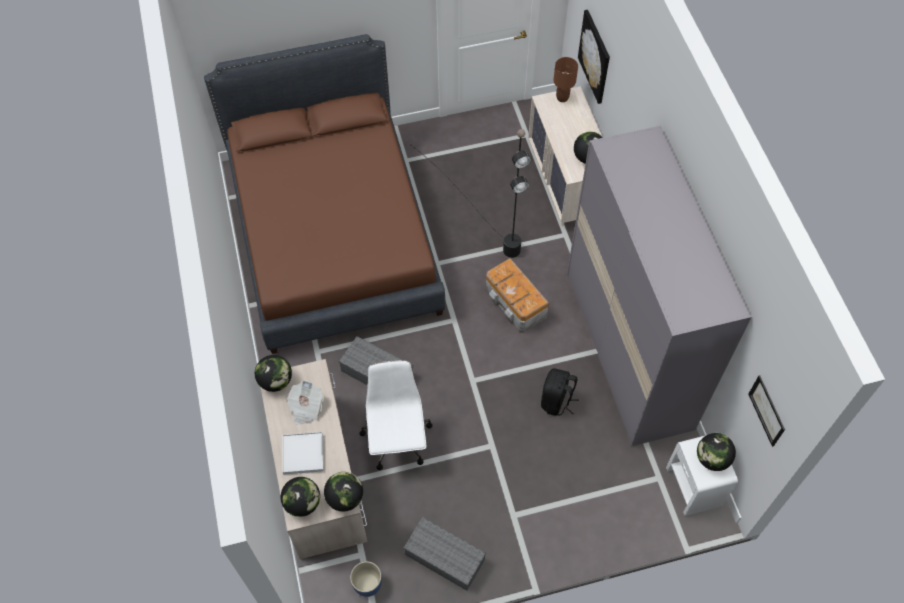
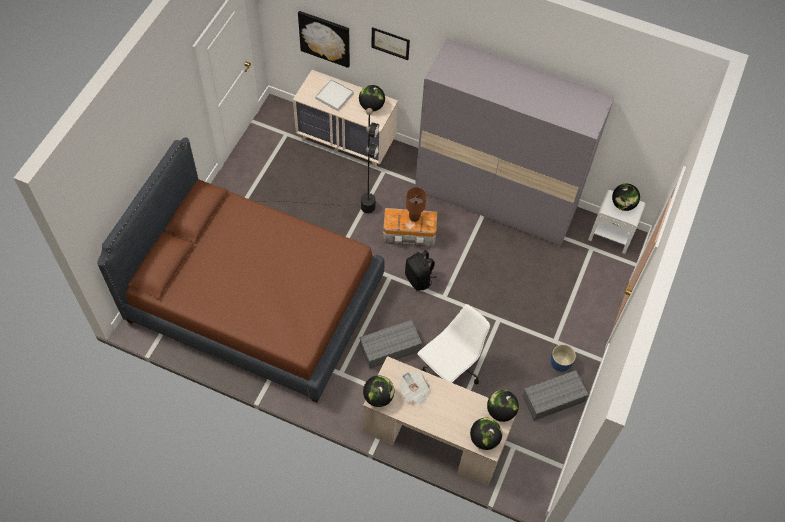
camera: 55 degrees left, 0 degrees up
(303, 454) = (448, 416): white tray -> white tray (334, 96)
(367, 584) = (536, 456): blue planter -> blue planter (560, 363)
(397, 440) = (450, 370): white office chair -> white office chair turned 105 degrees clockwise
(556, 401) = (498, 262): black backpack -> black backpack (419, 279)
(562, 98) = (311, 85): brown table lamp -> brown table lamp (414, 217)
(766, 411) = (654, 142): picture -> picture (390, 43)

